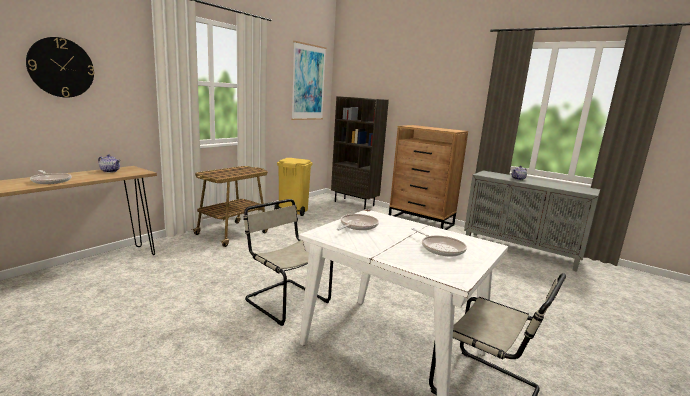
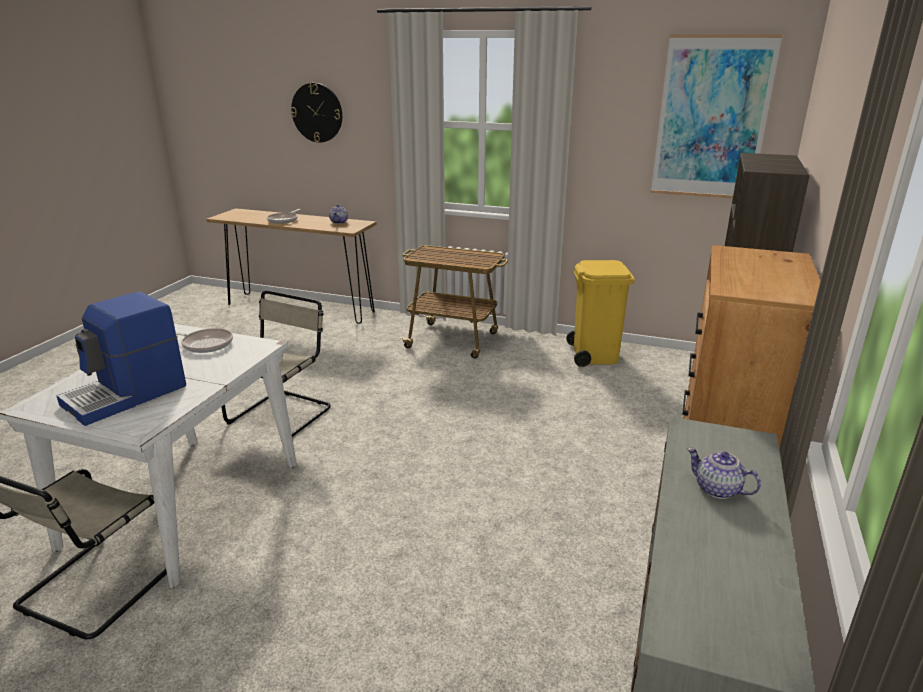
camera: 75 degrees right, 10 degrees up
(440, 248) = (127, 395): frying pan -> coffee machine

